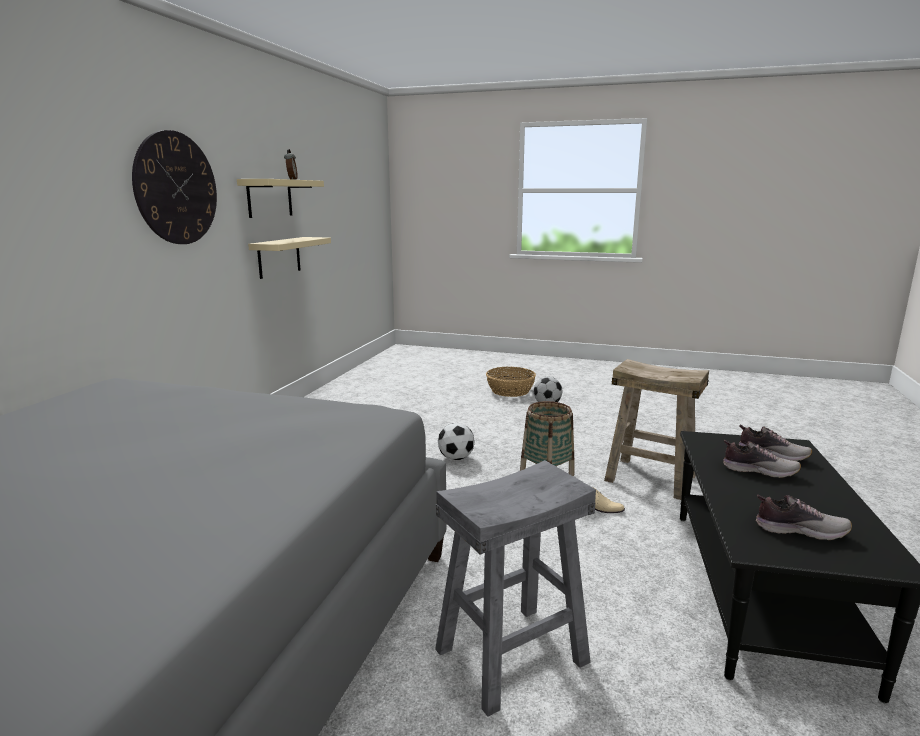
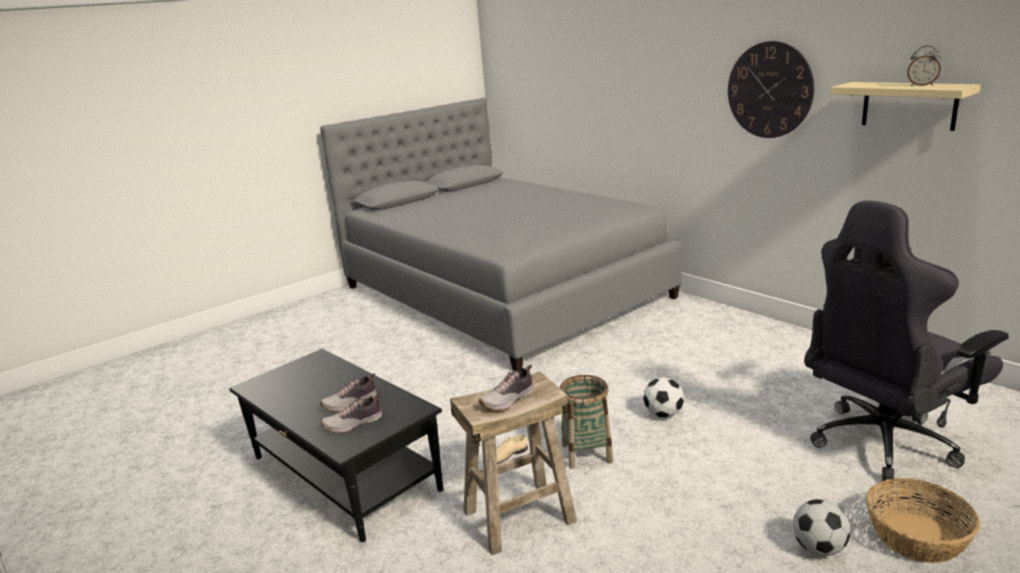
camera: 125 degrees right, 5 degrees up
(279, 257) = (909, 178): beige shelf -> none
(424, 398) = (887, 440): none -> black office chair
(511, 654) = (421, 372): grey stool -> none
(799, 530) = (302, 377): shoe -> shoe (508, 400)

